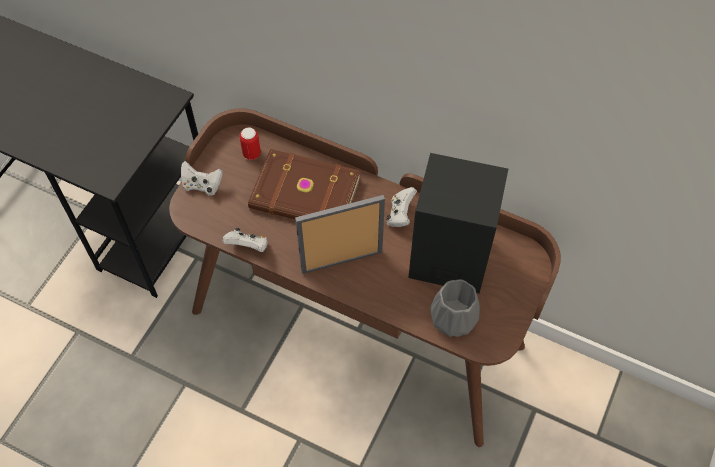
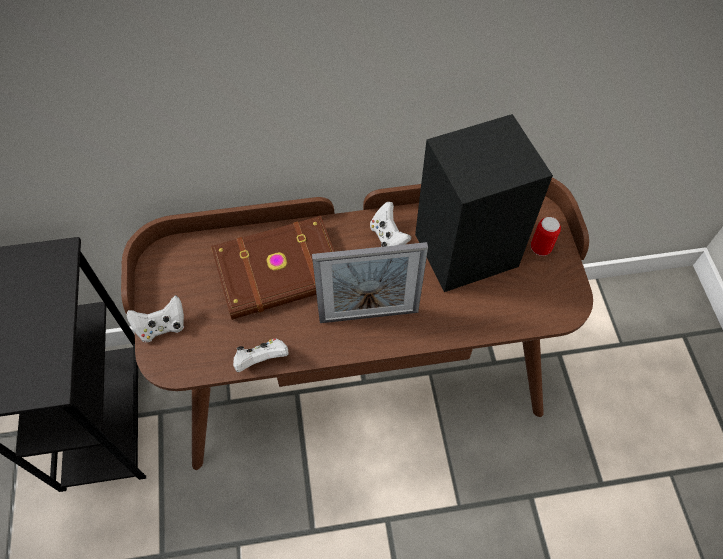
camera: 35 degrees left, 0 degrees up
(251, 154) = (191, 263): can -> can (540, 248)
(341, 261) = (368, 315): picture frame -> picture frame turned 135 degrees counterclockwise
(453, 317) = (514, 303): grey vase -> none

